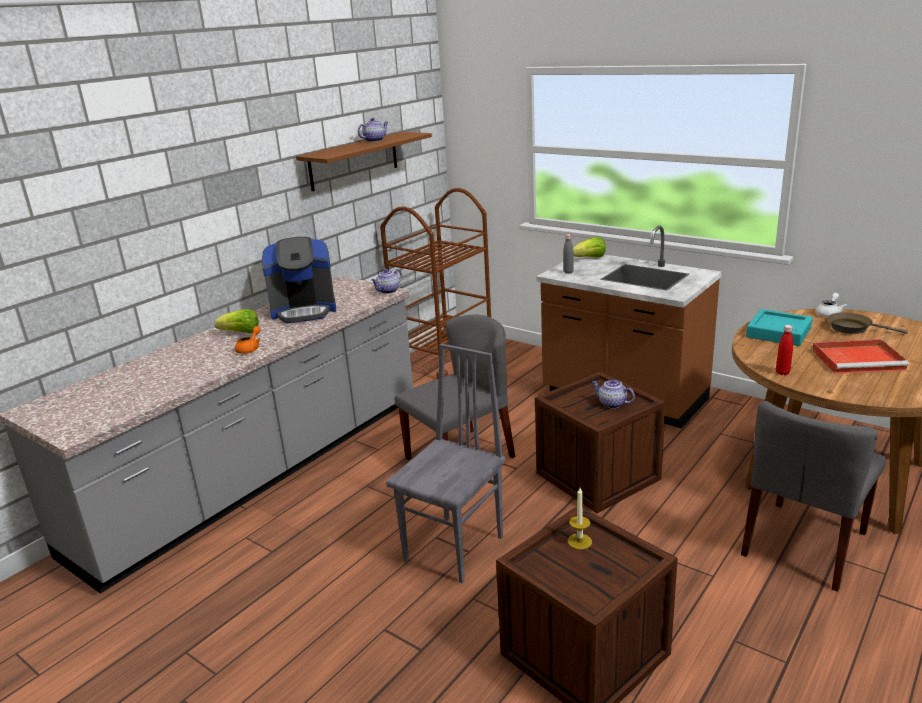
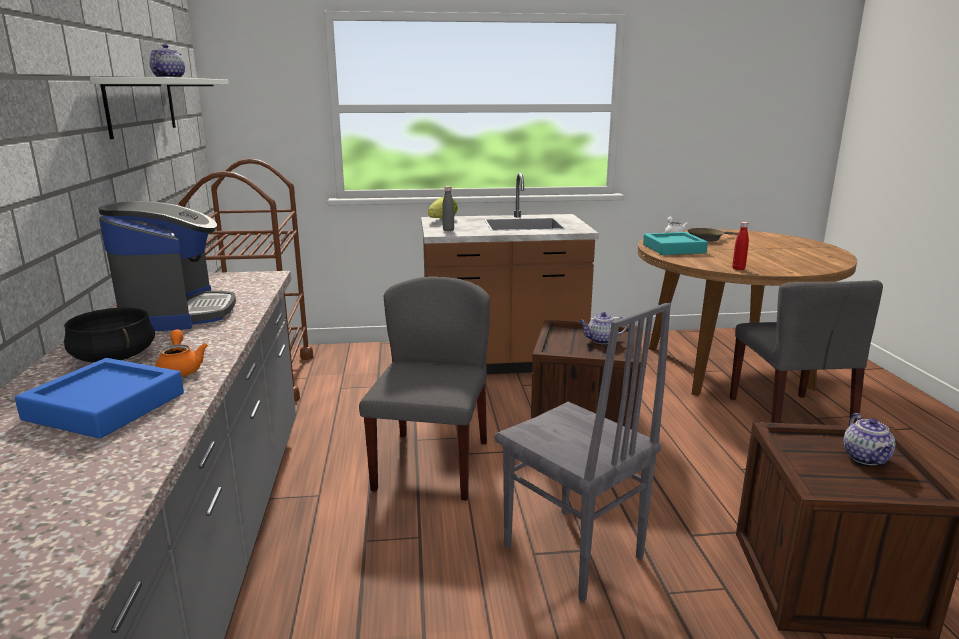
camera: 45 degrees left, 5 degrees down
(200, 360) = (105, 406): none -> blue tray
(241, 333) = (115, 357): lettuce -> black cooking pot
(304, 311) = (177, 313): coffee machine -> coffee machine turned 45 degrees counterclockwise
(354, 161) = (141, 105): brown shelf -> white shelf
(388, 291) = (265, 275): teapot -> teapot (866, 458)
(456, 548) = (572, 554): grey chair -> grey chair turned 150 degrees clockwise
(579, 541) = (810, 450): candle -> none
(859, 360) = (756, 253): red tray -> none

